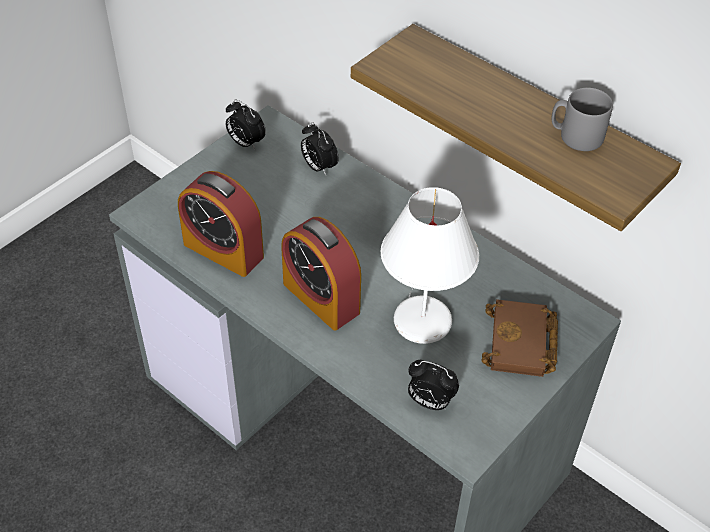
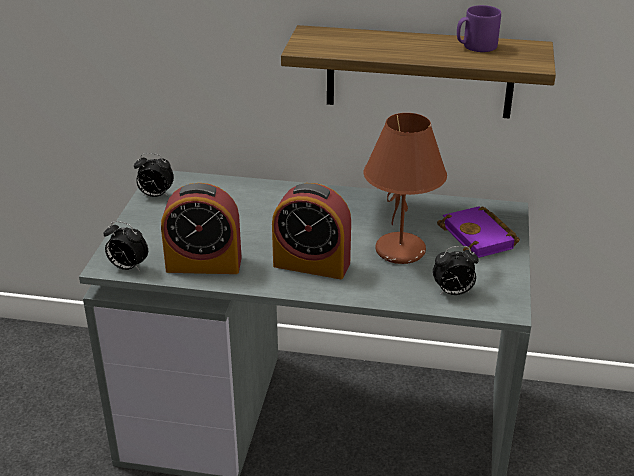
camera: 30 degrees left, 15 degrees down
(318, 167) = (229, 191): alarm clock -> alarm clock (127, 267)
(422, 323) = (400, 251): white table lamp -> brown table lamp
(522, 345) = (480, 238): brown book -> purple book
(575, 136) = (475, 46): grey mug -> purple mug

